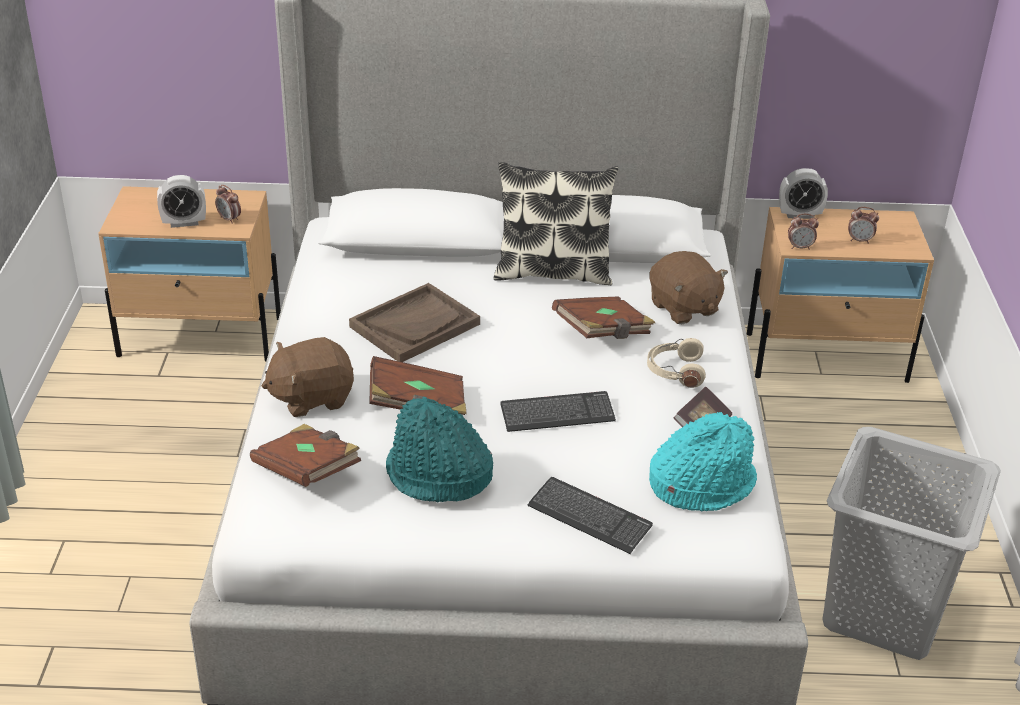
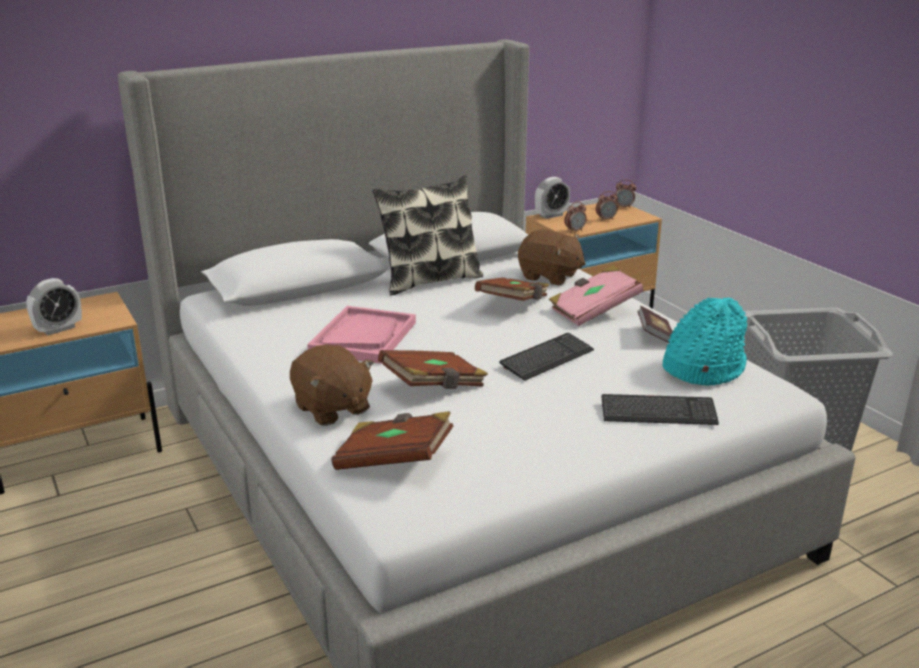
camera: 30 degrees left, 10 degrees down
(229, 219) = (103, 316): alarm clock -> alarm clock (624, 207)
(311, 398) = (332, 409): brown plush toy -> brown plush toy turned 75 degrees counterclockwise
(415, 325) = (363, 337): brown tray -> pink tray
(438, 476) = (512, 424): turquoise hat -> none
(675, 371) = (593, 311): beige headphones -> pink book

